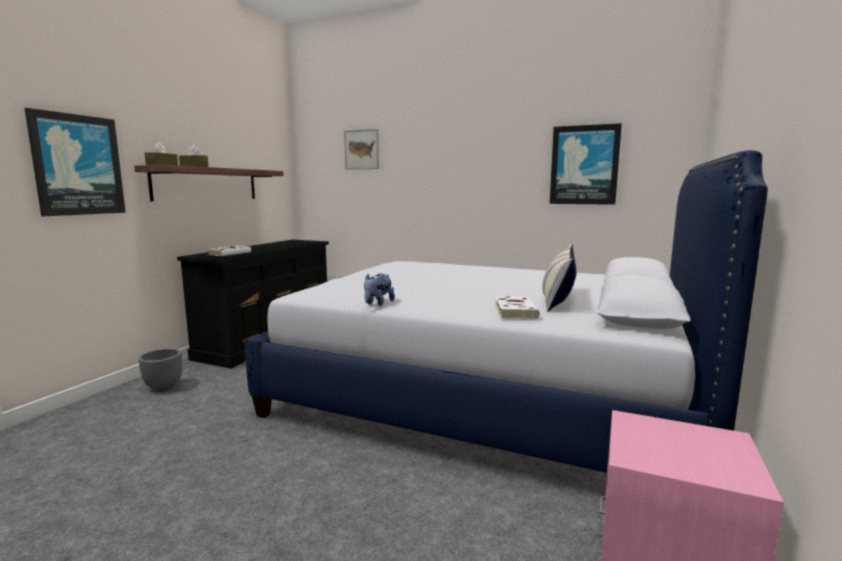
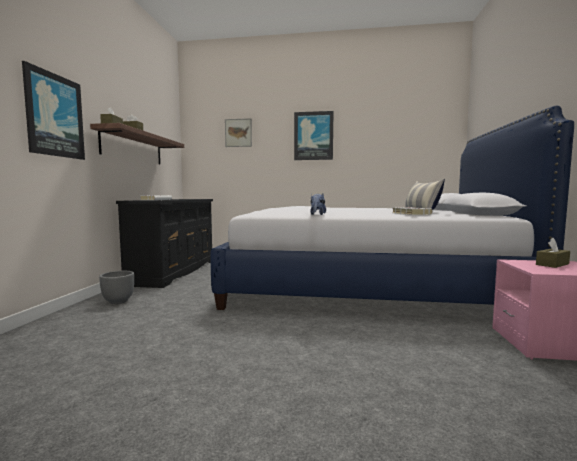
camera: 15 degrees left, 5 degrees down
(584, 165) = (395, 143): picture -> picture (313, 136)
(687, 439) = (552, 264): none -> brown tissue box

